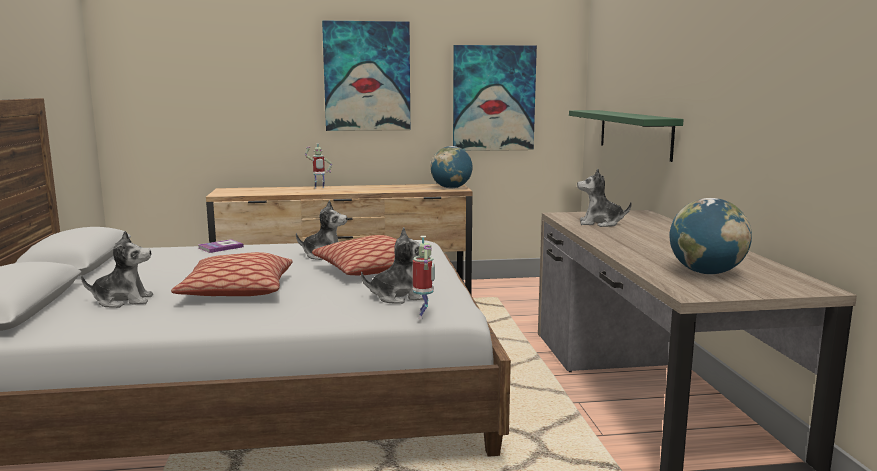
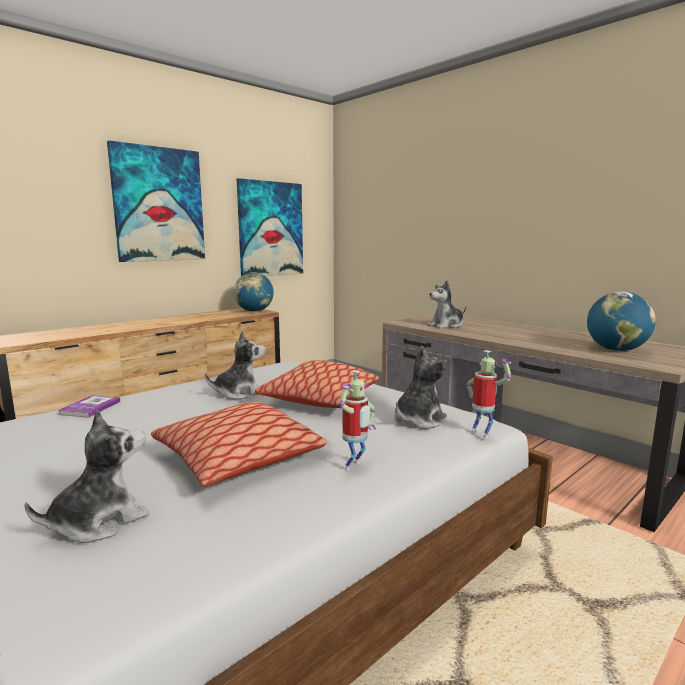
camera: 35 degrees left, 0 degrees up
(319, 188) = (123, 324): toy robot -> toy robot (355, 467)
(634, 133) = (412, 254): green shelf -> none

